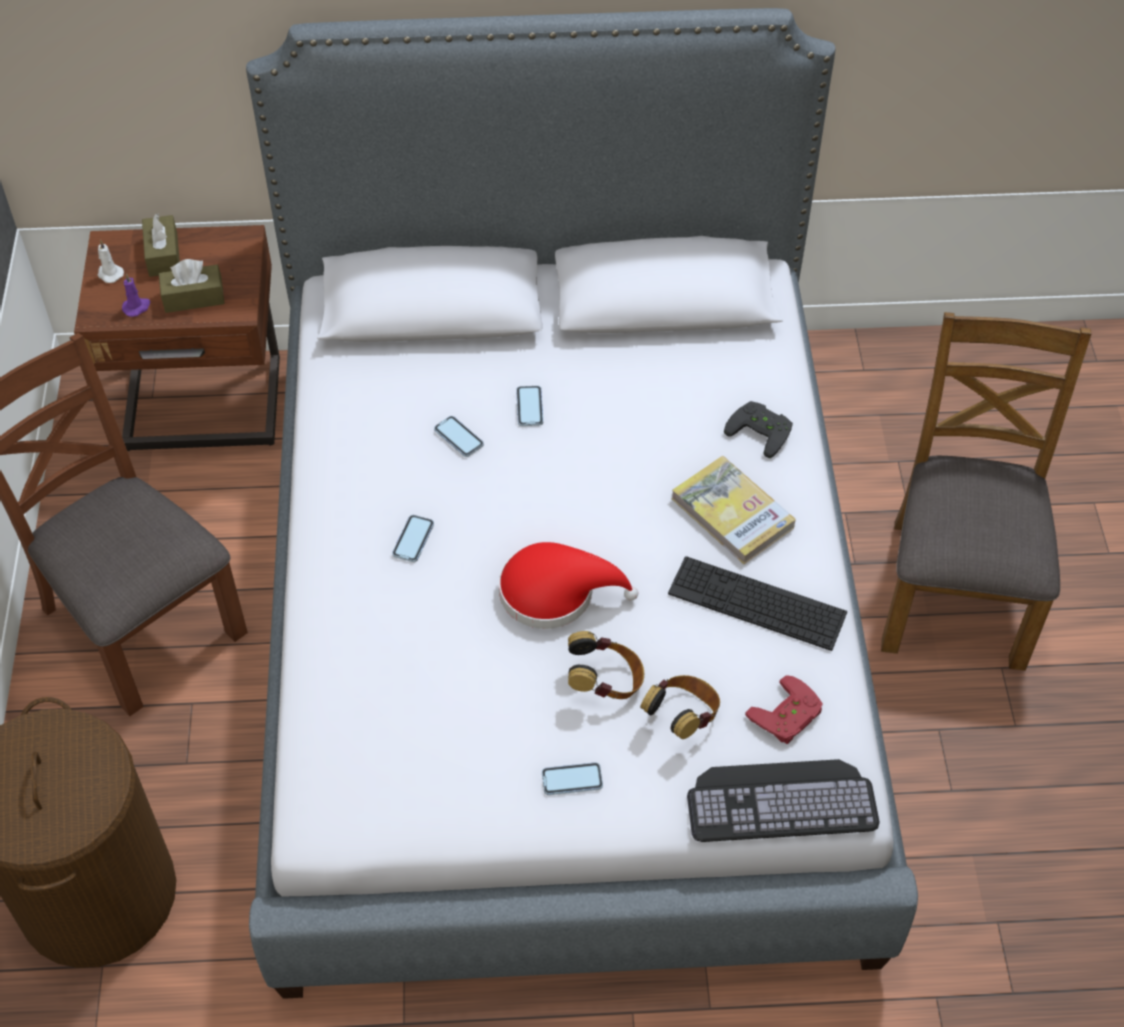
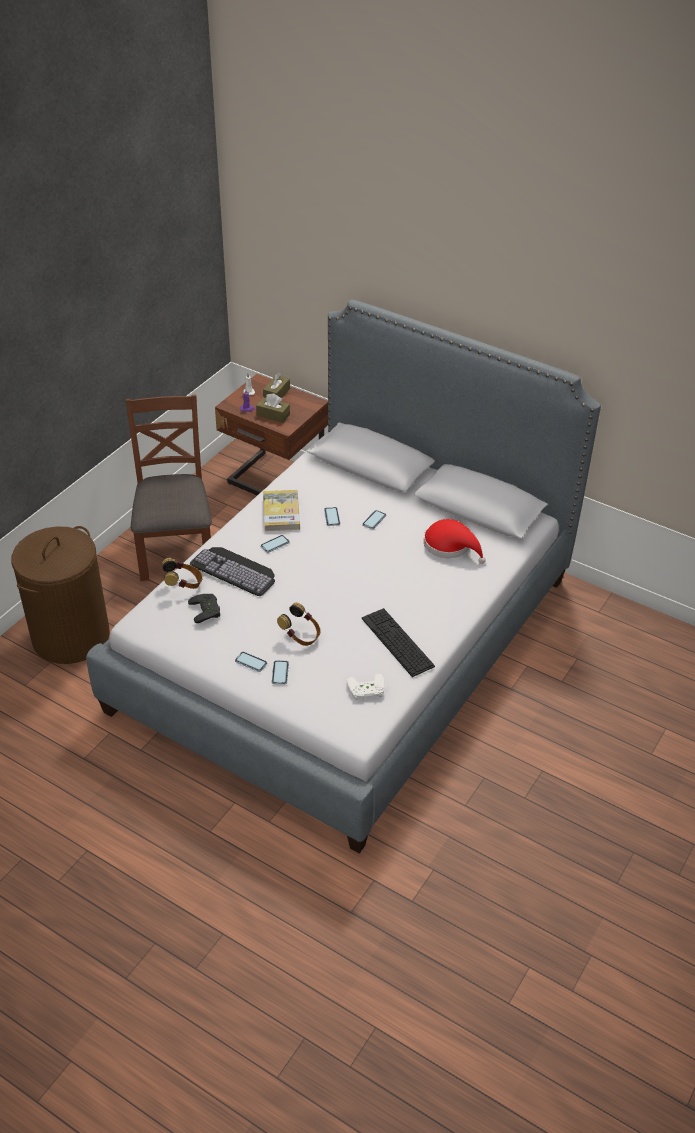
camera: 35 degrees right, 10 degrees down
(555, 592) = (313, 592): red hat -> red hat (450, 546)
(635, 770) = (280, 673): none -> phone
(682, 717) = (320, 666): headphones -> headphones (184, 584)
(732, 513) = (422, 603): book -> book (281, 513)
(762, 430) = (471, 579): black game controller -> black game controller (207, 610)
(782, 799) = (331, 718): keyboard -> keyboard (236, 570)
(788, 716) = (366, 690): red game controller -> white game controller
(955, 591) = (551, 726): brown chair -> none

